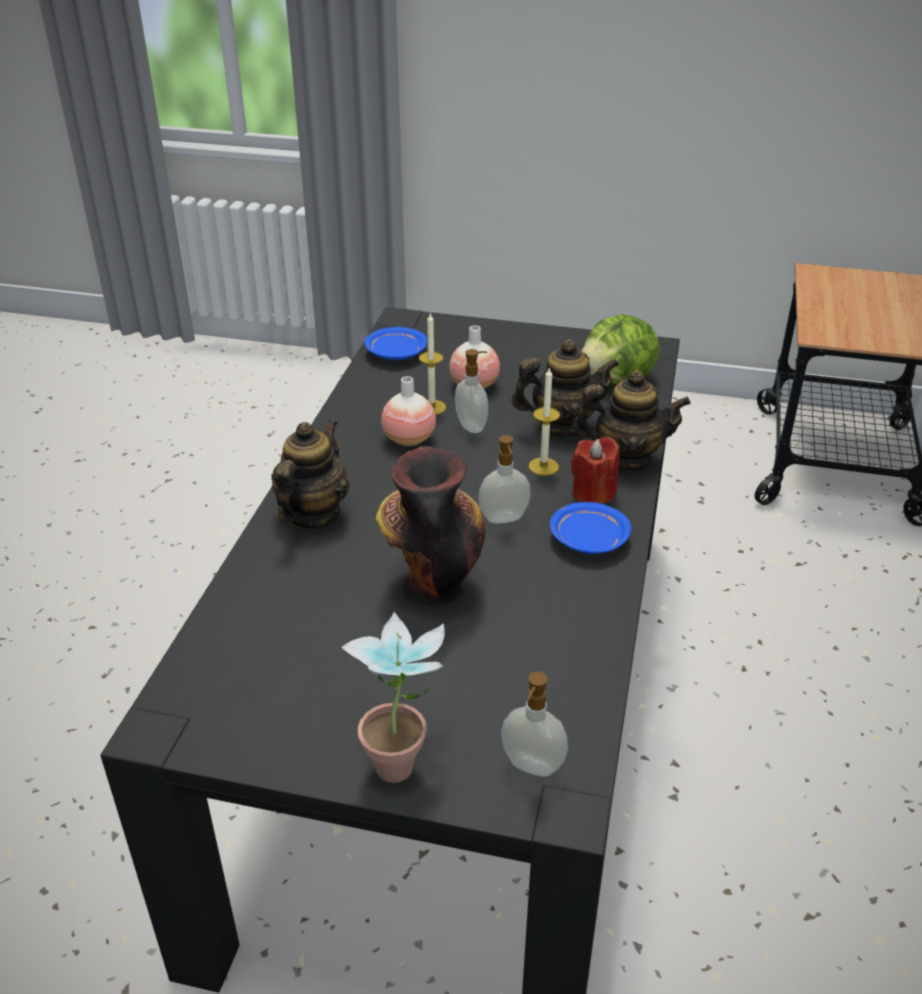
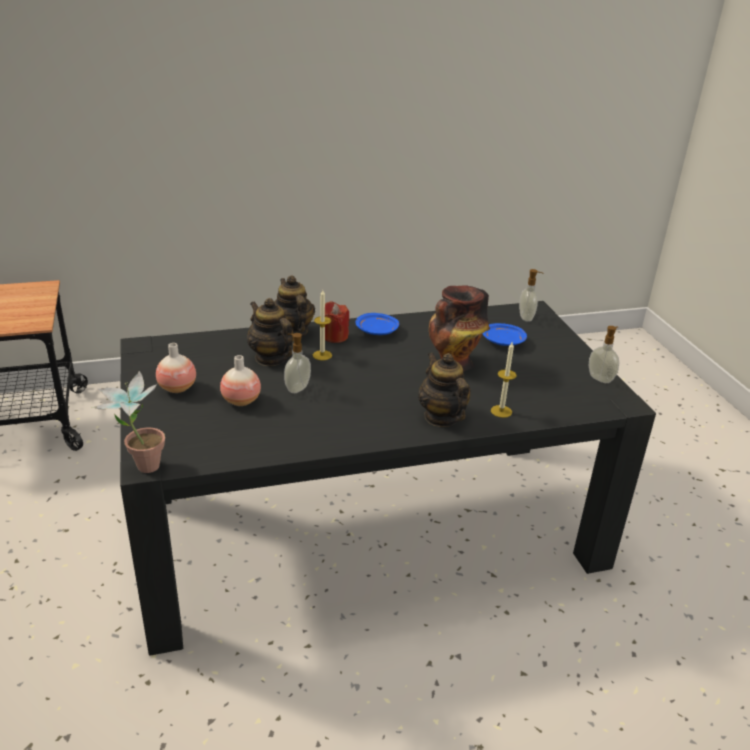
camera: 120 degrees left, 5 degrees down
(312, 514) = (442, 417): teapot -> teapot turned 75 degrees clockwise
(395, 353) = (212, 450): blue plate -> blue plate (503, 341)
(402, 758) = (557, 343): potted plant -> potted plant (140, 466)
(409, 439) = (332, 407): vase -> vase (177, 388)
(432, 407) = (285, 410): candle -> candle (501, 411)
(504, 519) = (383, 356): soap dispenser -> soap dispenser (600, 378)
(617, 380) = (198, 350): lettuce -> none

